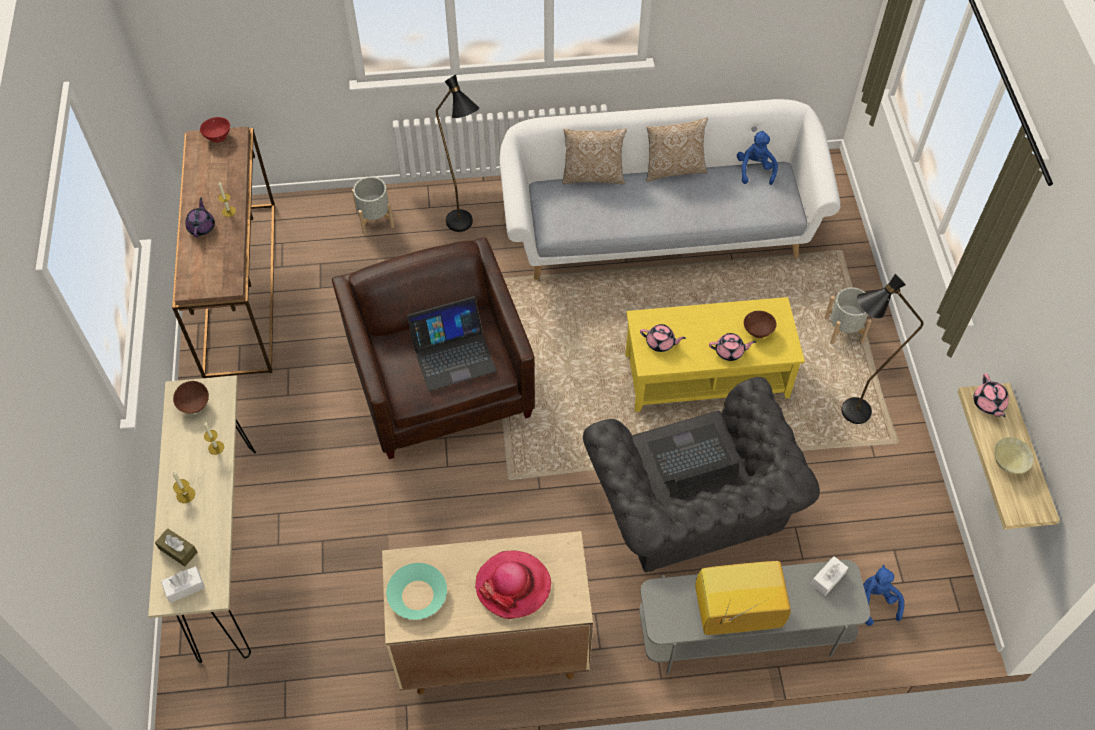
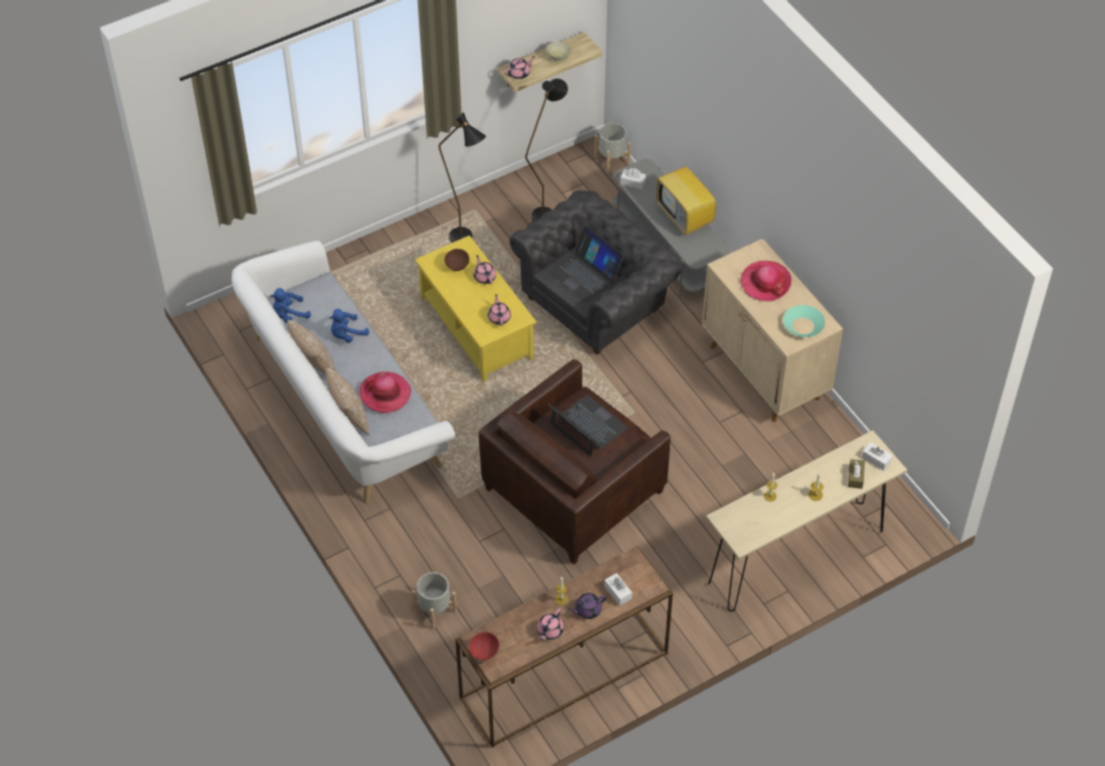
camera: 115 degrees left, 5 degrees down
(194, 405) = (746, 528): brown bowl -> none
(202, 190) = (549, 631): none -> pink teapot
(202, 258) = (618, 592): none -> white tissue box
(465, 228) = (410, 538): black floor lamp -> black floor lamp (547, 211)
(606, 211) = (385, 394): none -> hat
(844, 330) = (388, 261): grey planter -> grey planter (612, 159)
(875, 601) = (605, 193): blue plush toy -> blue plush toy (347, 335)

